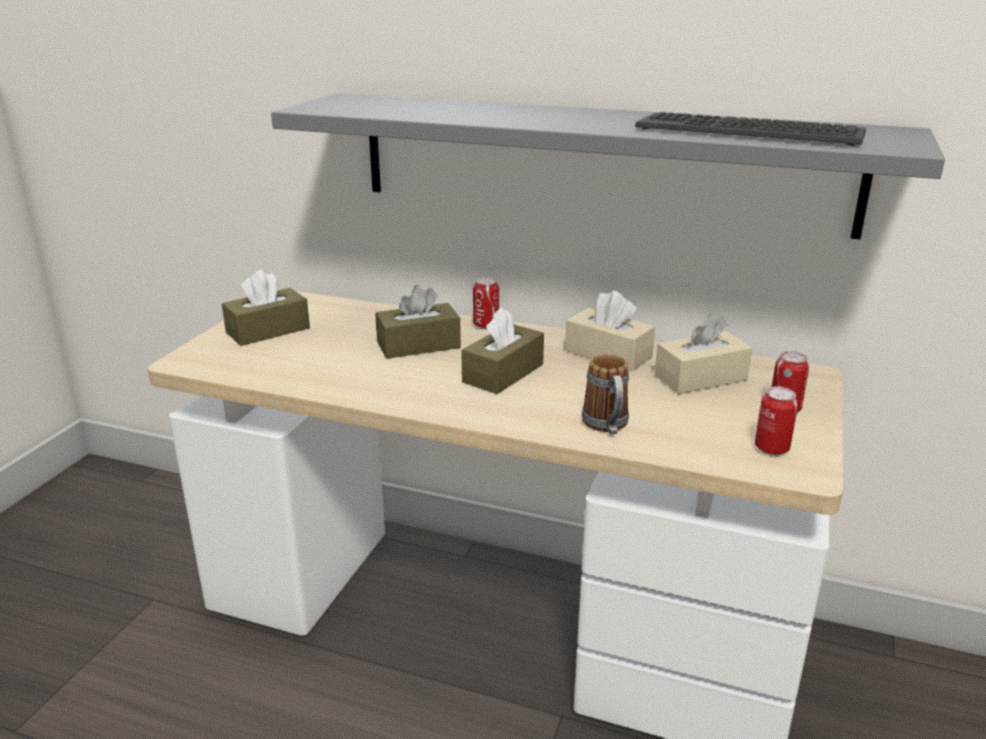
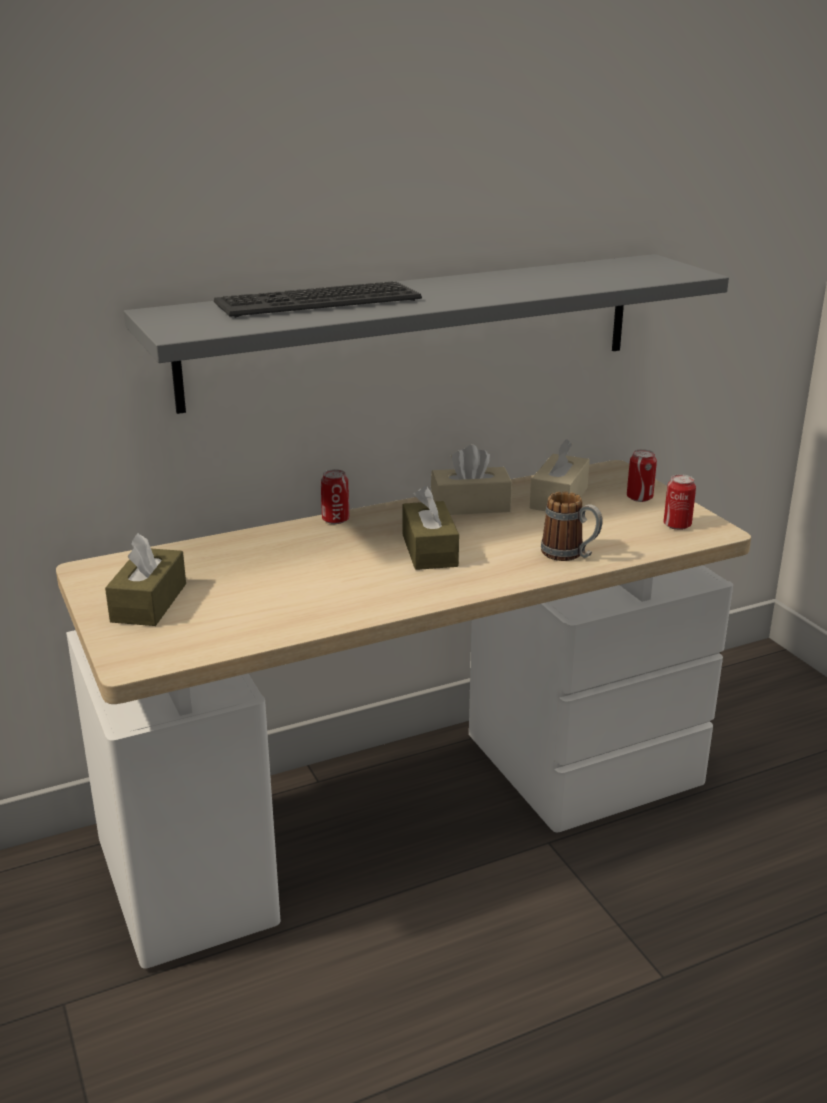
camera: 45 degrees left, 0 degrees up
(418, 345) = (318, 557): brown tissue box -> none
(749, 131) = (578, 279): keyboard -> keyboard (317, 301)

